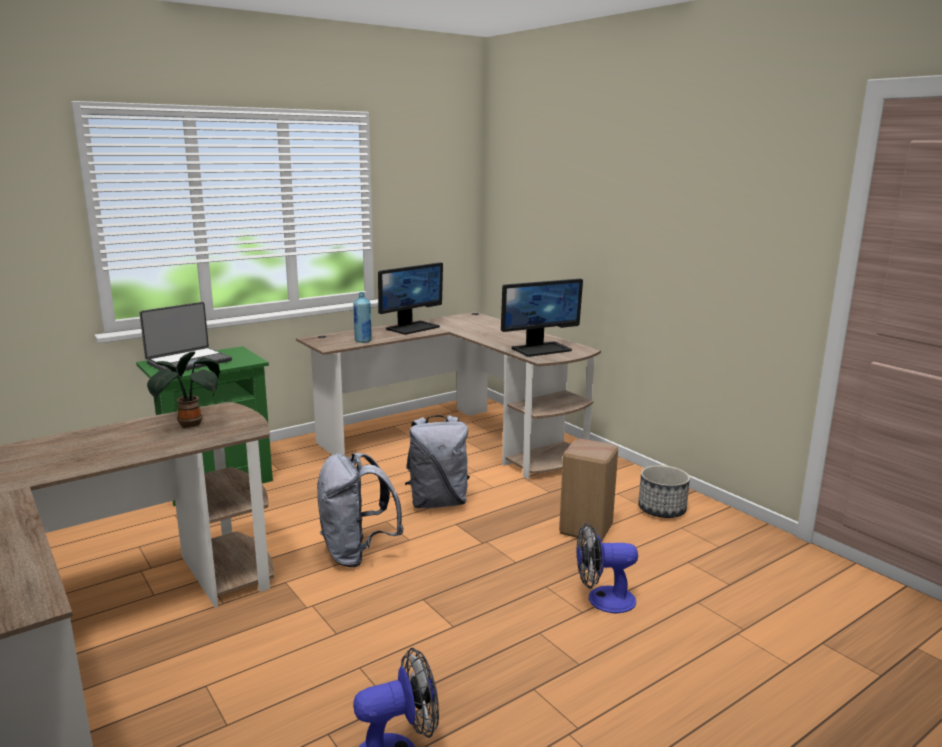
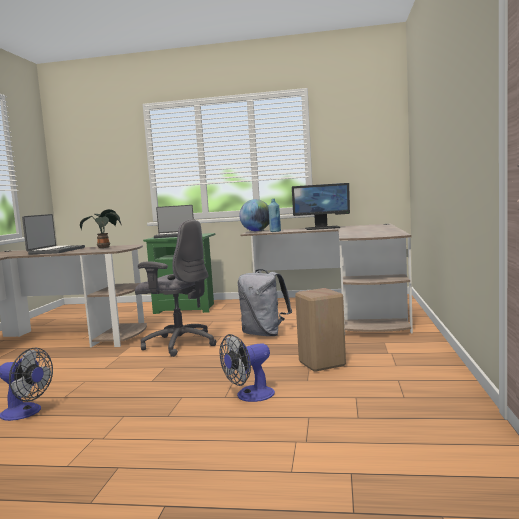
camera: 45 degrees right, 10 degrees down
(97, 449) = (56, 251): none -> laptop
(325, 340) = (256, 231): none -> globe
(356, 553) = (179, 344): grey backpack -> grey office chair
(541, 349) = (367, 234): monitor -> none
(603, 600) = (249, 396): fan -> fan turned 75 degrees counterclockwise
(662, 510) = (406, 368): planter -> none

